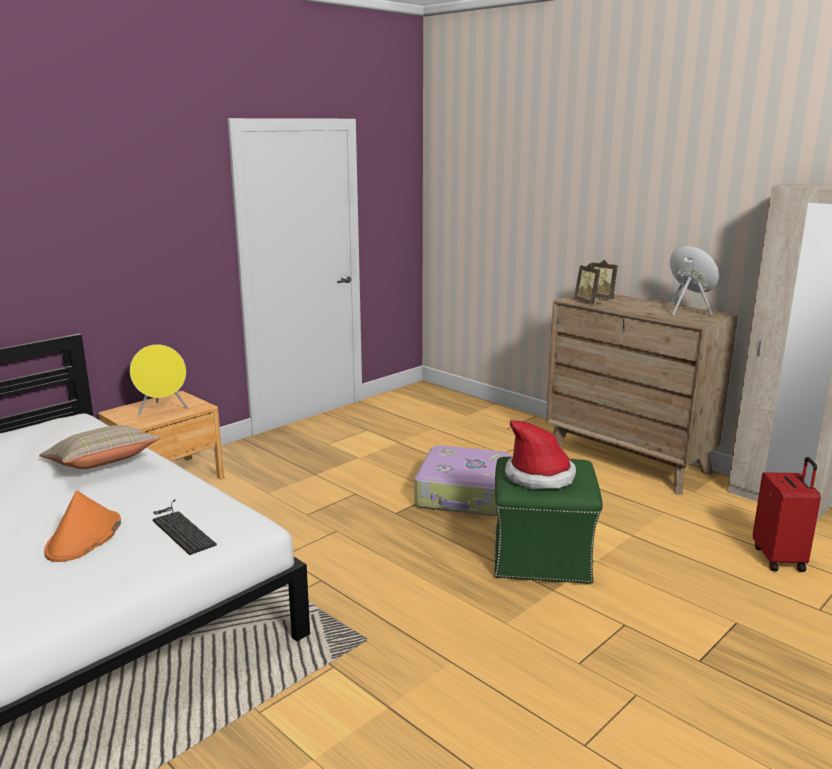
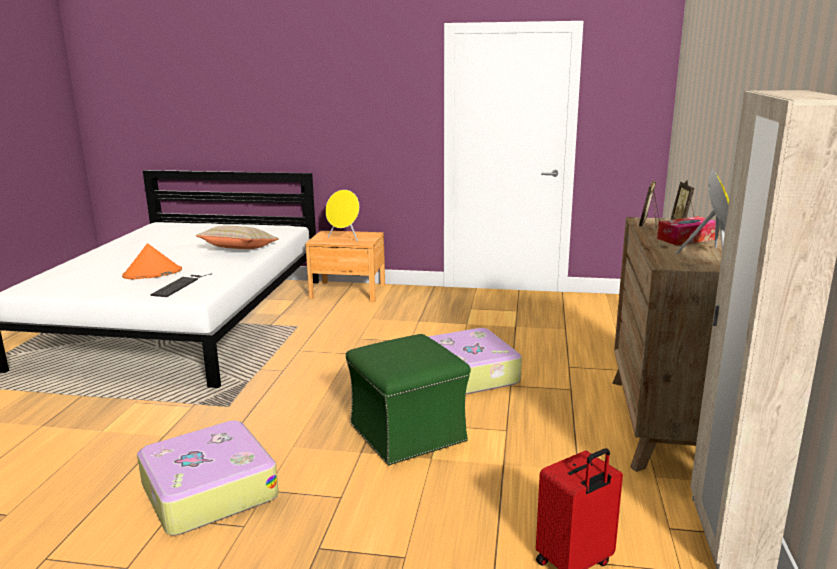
camera: 55 degrees right, 0 degrees up
(540, 476) = (393, 351): hat -> none
(549, 701) = (208, 490): none -> suitcase
(637, 305) = (686, 239): none -> tissue box

